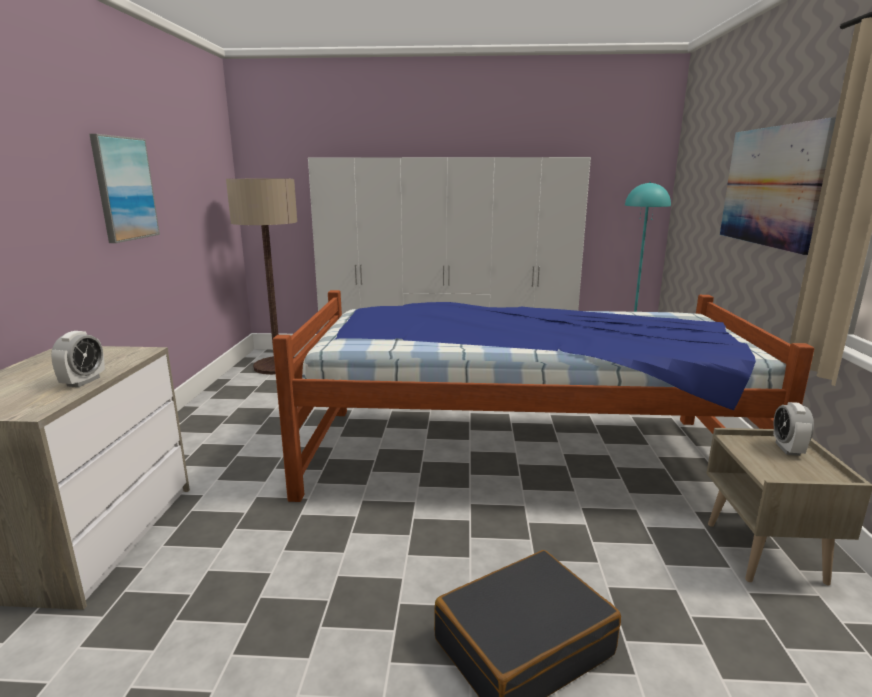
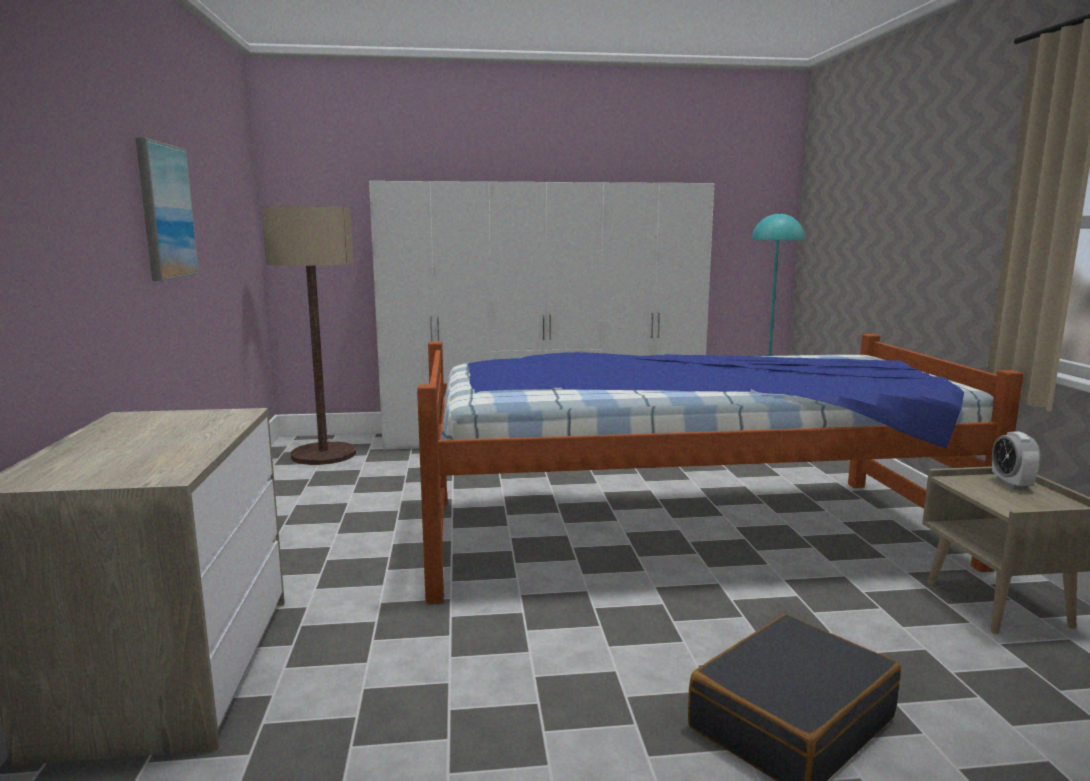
camera: 10 degrees left, 5 degrees down
(83, 382) = (198, 445): alarm clock -> none
(772, 186) = (938, 210): picture -> none

